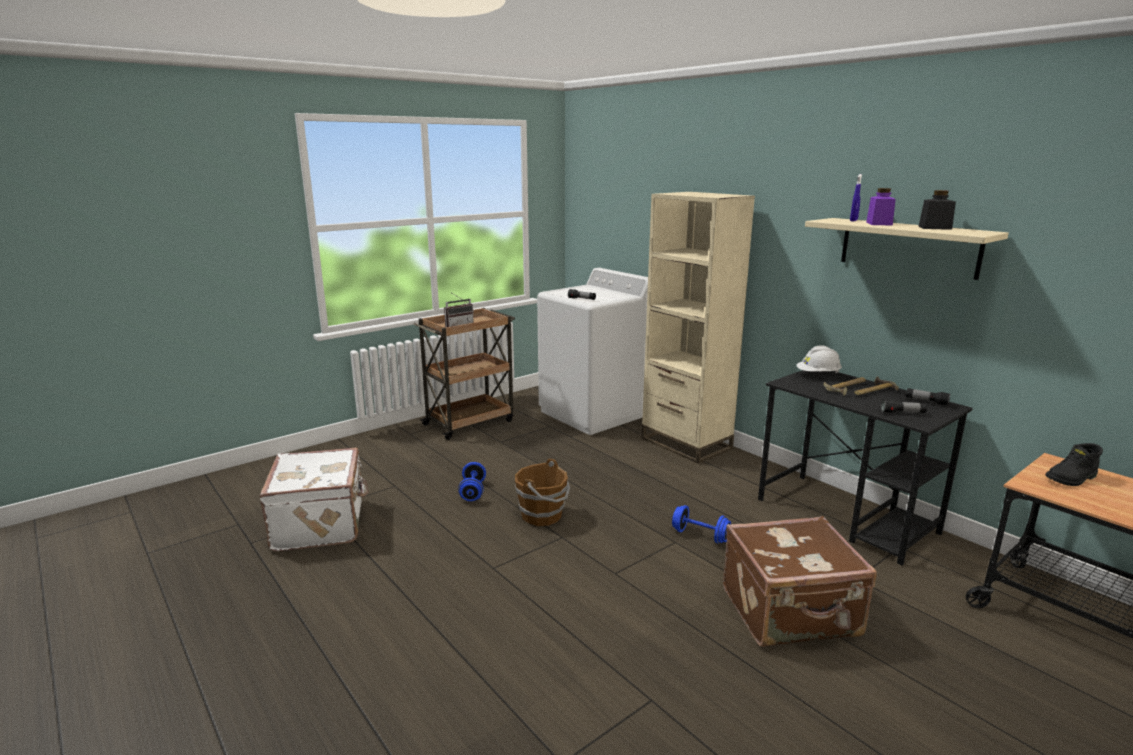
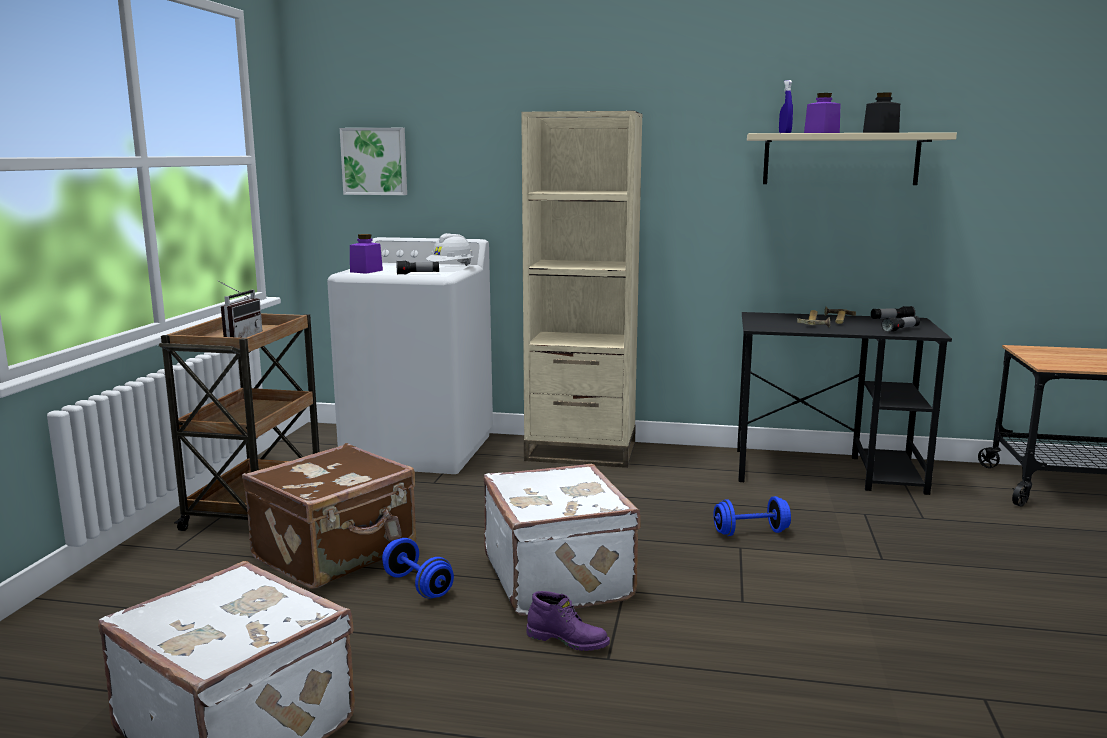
camera: 40 degrees left, 5 degrees down
(491, 550) = (568, 640): none -> purple boot
(543, 515) = (560, 577): brown bucket -> white suitcase
(562, 292) = (366, 271): none -> purple jar
(603, 216) = (375, 161): none -> picture
(791, 613) = (934, 566): brown suitcase -> brown suitcase (337, 554)
(818, 375) = (766, 317): white hard hat -> white hard hat (451, 268)
(1071, 479) = (1057, 356): black boot -> none

